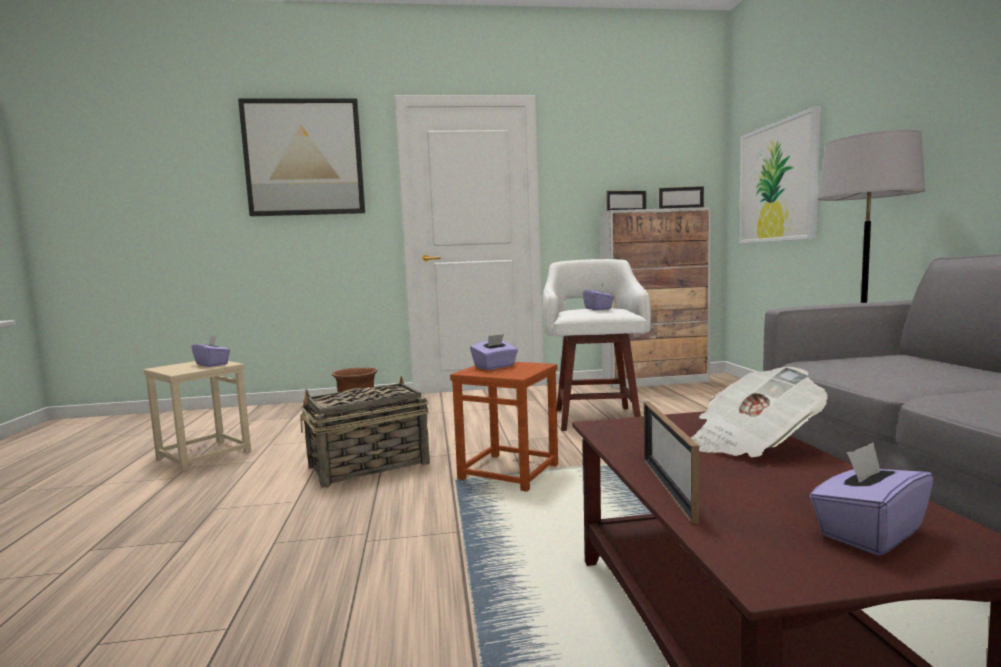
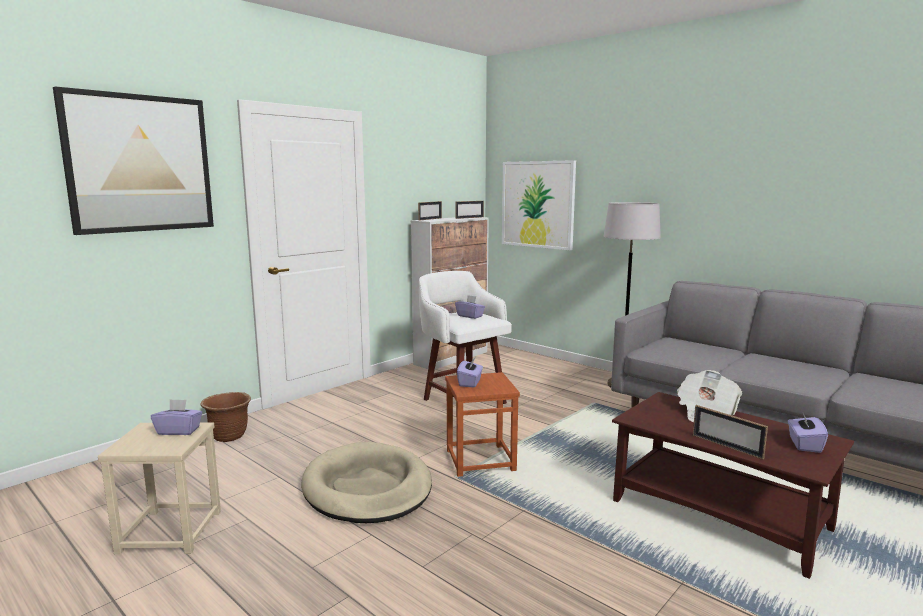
camera: 40 degrees left, 5 degrees up
(367, 465) = (367, 488): basket -> beige dog bed

